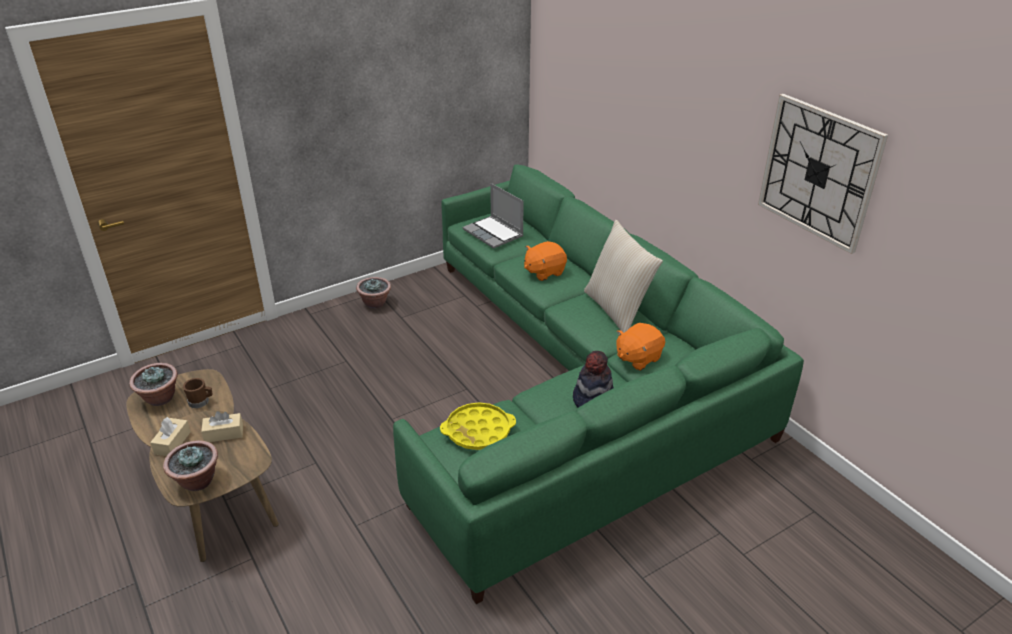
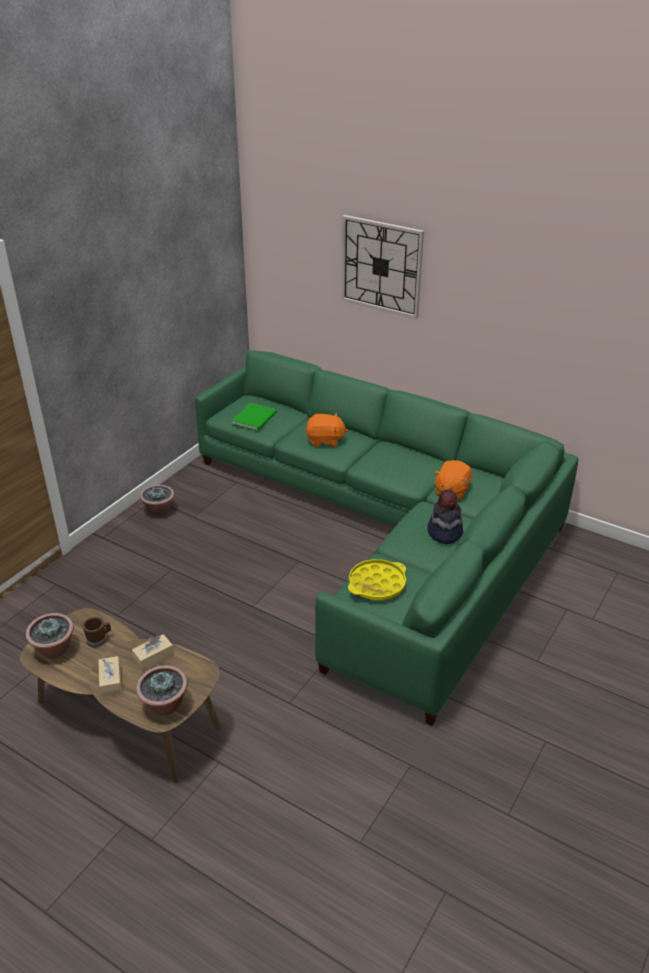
camera: 25 degrees left, 0 degrees up
(494, 233) = (256, 418): laptop -> green book
(544, 272) = (325, 441): orange plush toy -> orange plush toy turned 120 degrees counterclockwise
(617, 310) = (408, 457): beige pillow -> none
(818, 172) = (574, 307): wall clock -> wall clock (381, 266)

